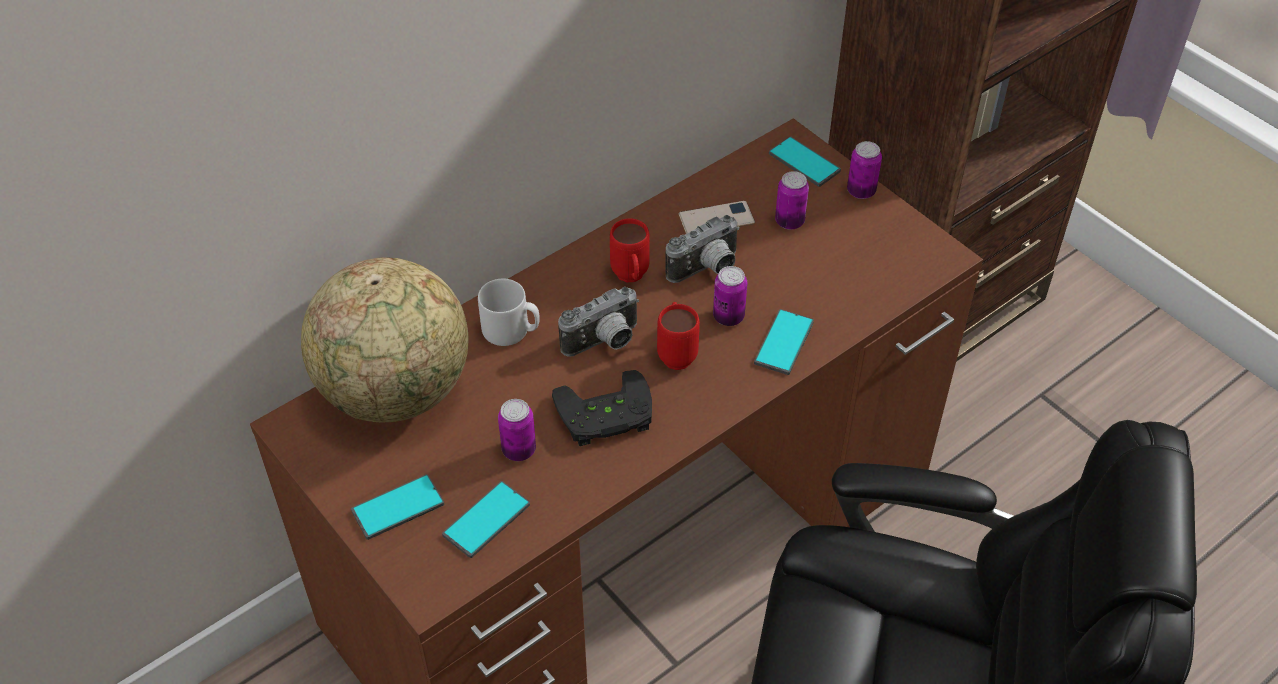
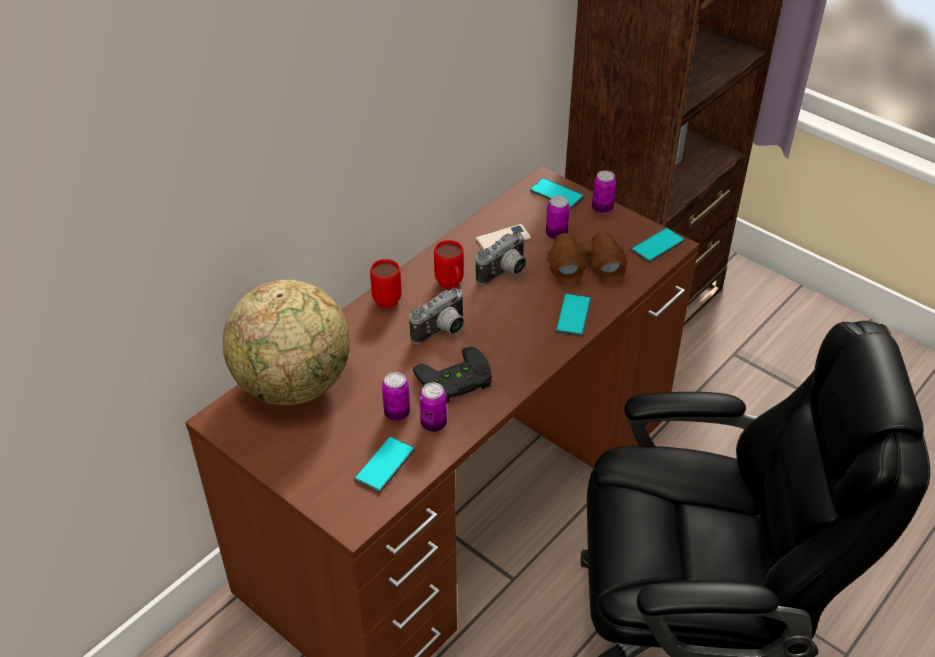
camera: 10 degrees left, 5 degrees down
(398, 508) = (315, 465): phone -> phone (657, 246)
(511, 330) = (370, 332): grey mug -> none
(676, 352) = (497, 332): red mug -> red mug (386, 297)
(728, 317) = (528, 303): can -> can (433, 424)
(817, 273) = (585, 266): none -> brown binoculars

